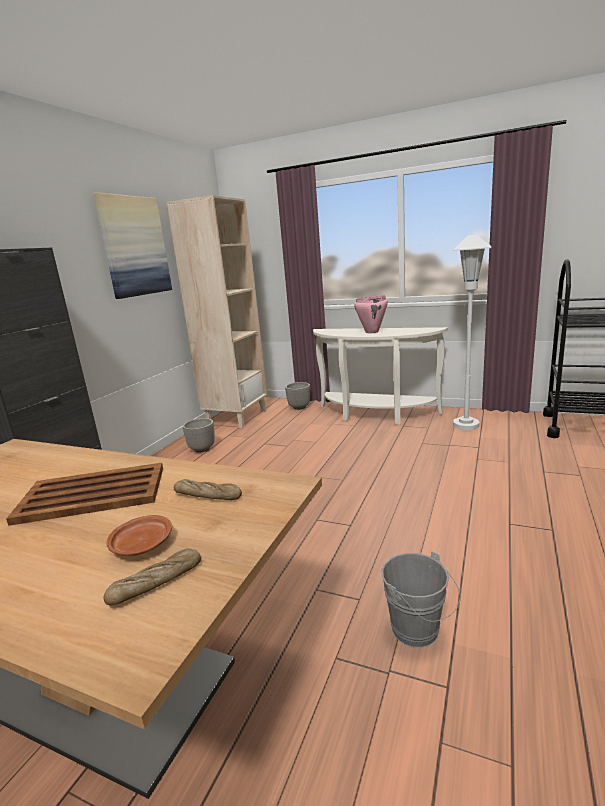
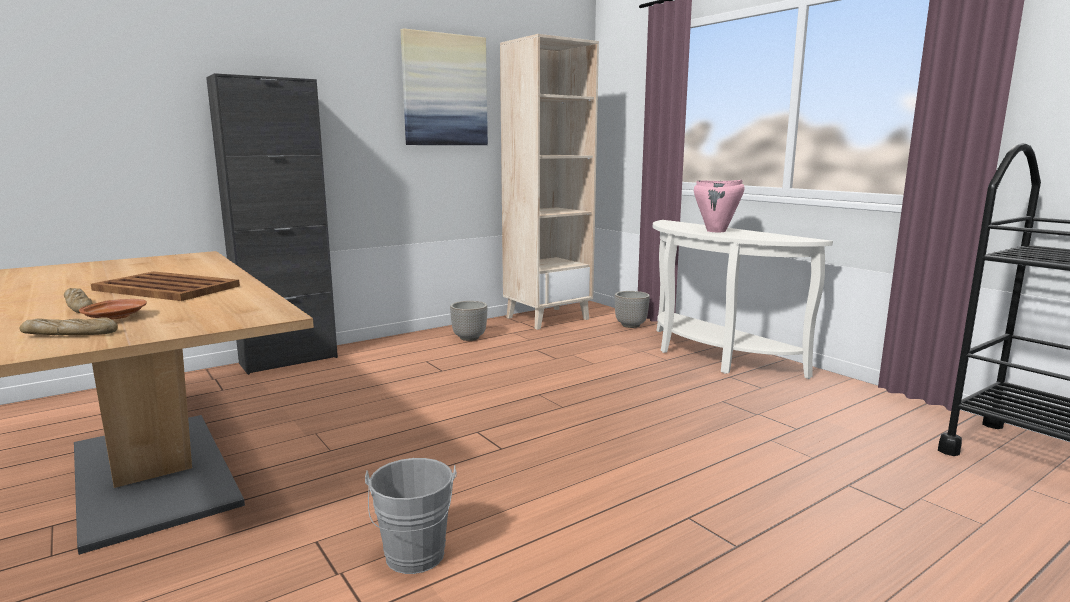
camera: 30 degrees right, 5 degrees down
(208, 495) = (216, 306): bread -> bread (79, 307)
(466, 425) = (824, 400): white floor lamp -> none

